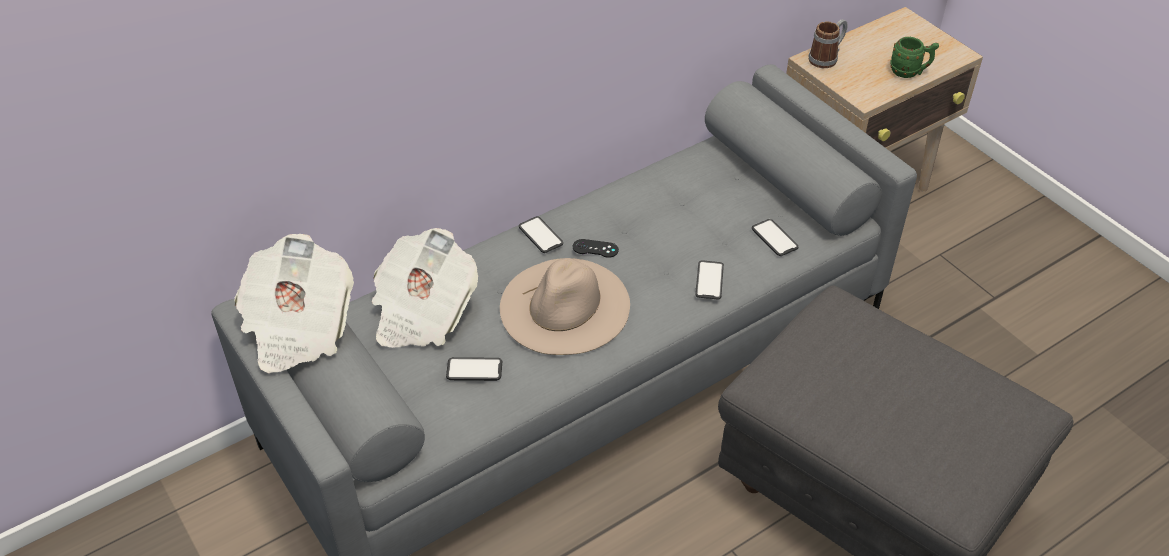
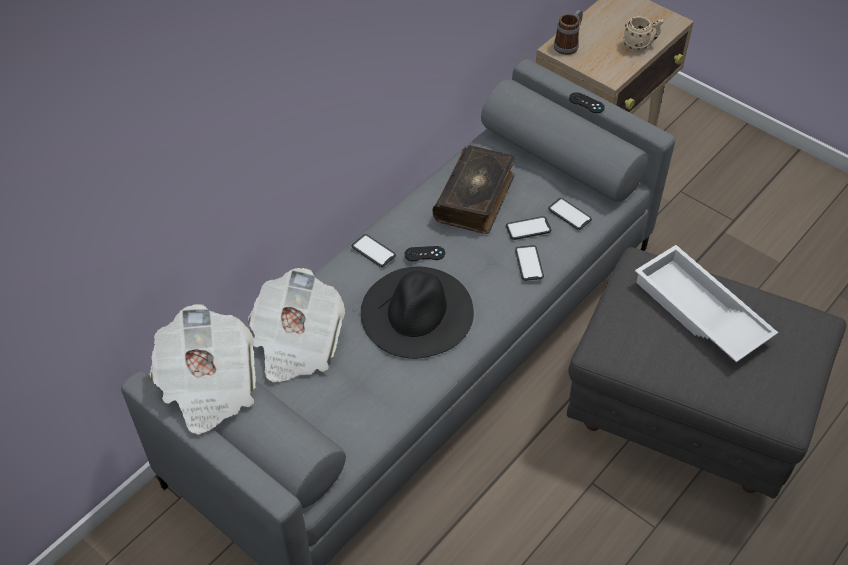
camera: 15 degrees left, 5 degrees up
(474, 370) = (360, 386): phone -> phone (528, 228)
(565, 306) = (417, 312): beige hat -> black hat
(674, 202) = (476, 198): none -> book
(824, 119) = (586, 103): none -> black game controller
(887, 369) = (698, 312): none -> white tray
(909, 72) = (640, 46): green mug -> beige mug

